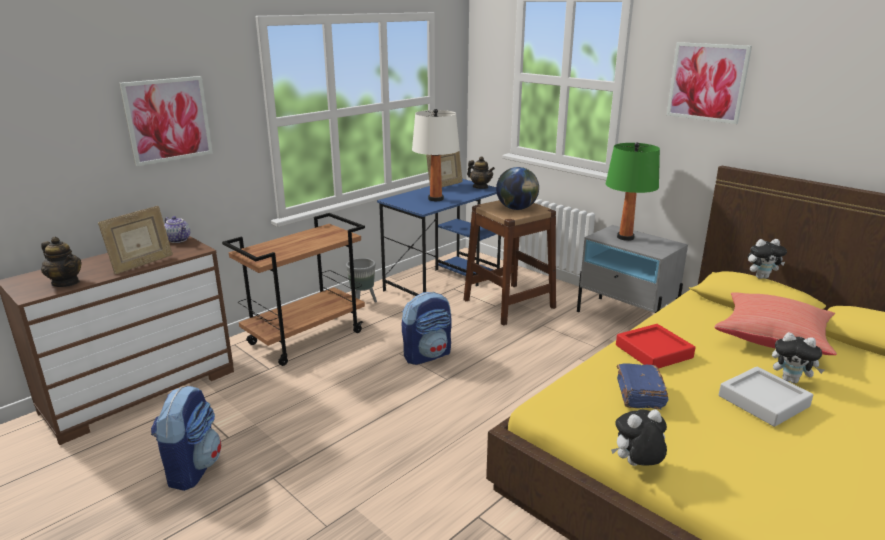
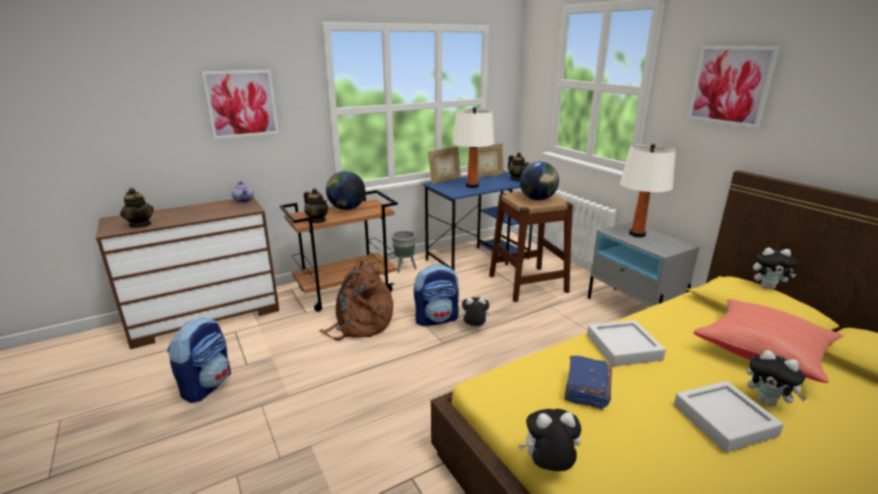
camera: 15 degrees right, 0 degrees up
(142, 264) = (203, 216): picture frame -> picture frame (445, 181)
(277, 255) = (317, 220): none -> teapot
(302, 238) = (346, 208): none -> globe
(343, 373) = (360, 324): none -> brown backpack
(472, 358) = (474, 328): none -> plush toy
(625, 237) = (637, 234): green table lamp -> white table lamp
(653, 351) = (623, 347): red tray -> grey tray

